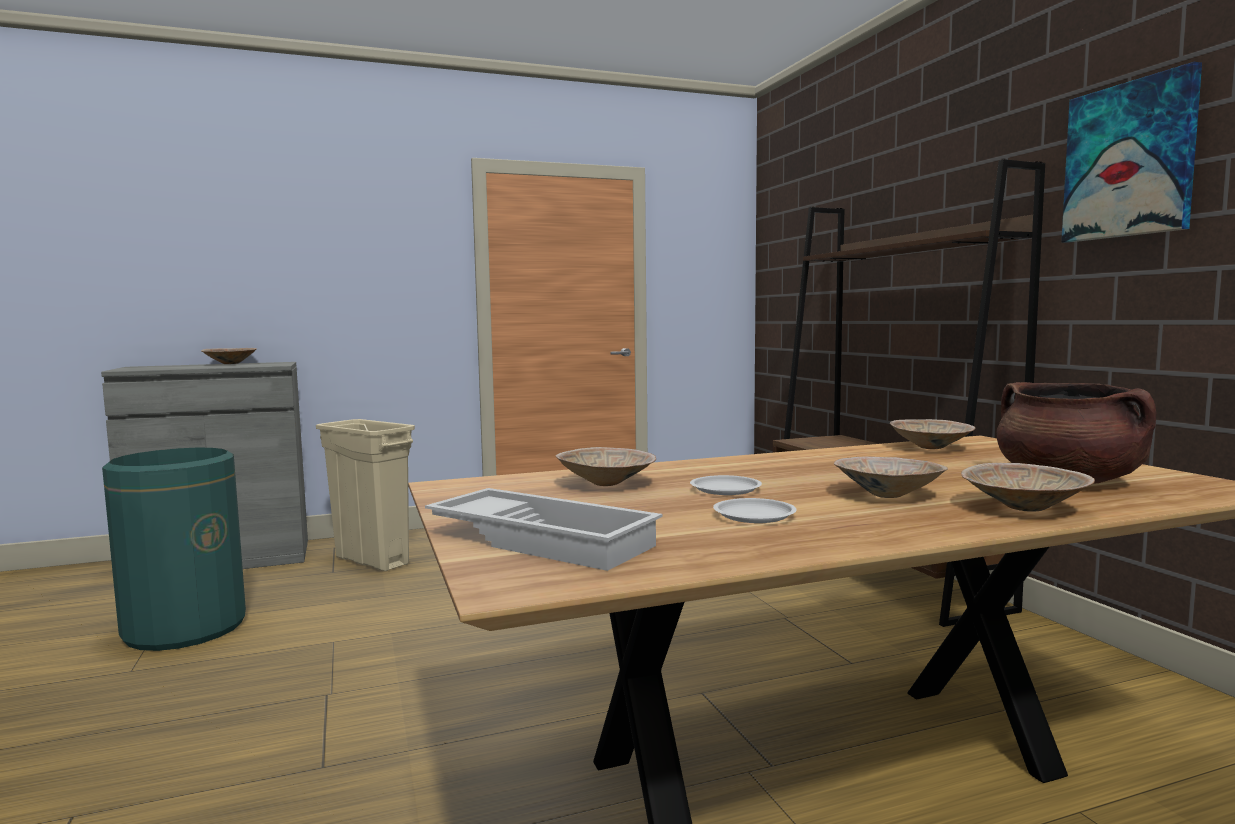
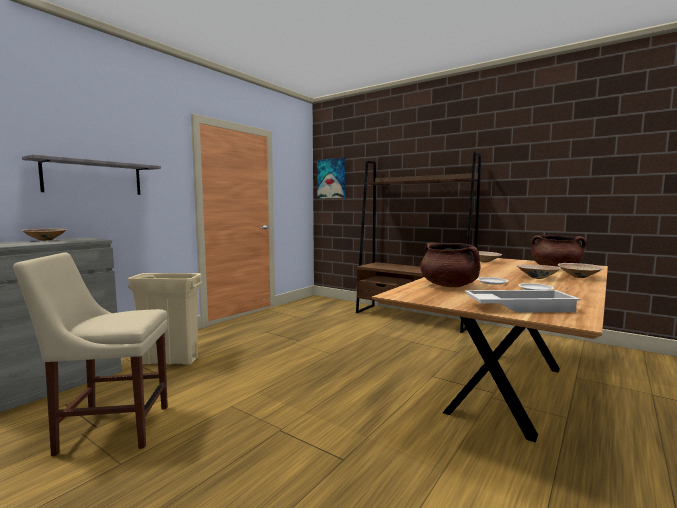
camera: 35 degrees left, 0 degrees up
(185, 628) = (109, 429): green trash can -> beige chair
(307, 275) = (93, 178): none -> grey shelf
(607, 484) = (449, 286): beige bowl -> brown cooking pot
(1129, 160) = (514, 157): picture -> picture (331, 178)

